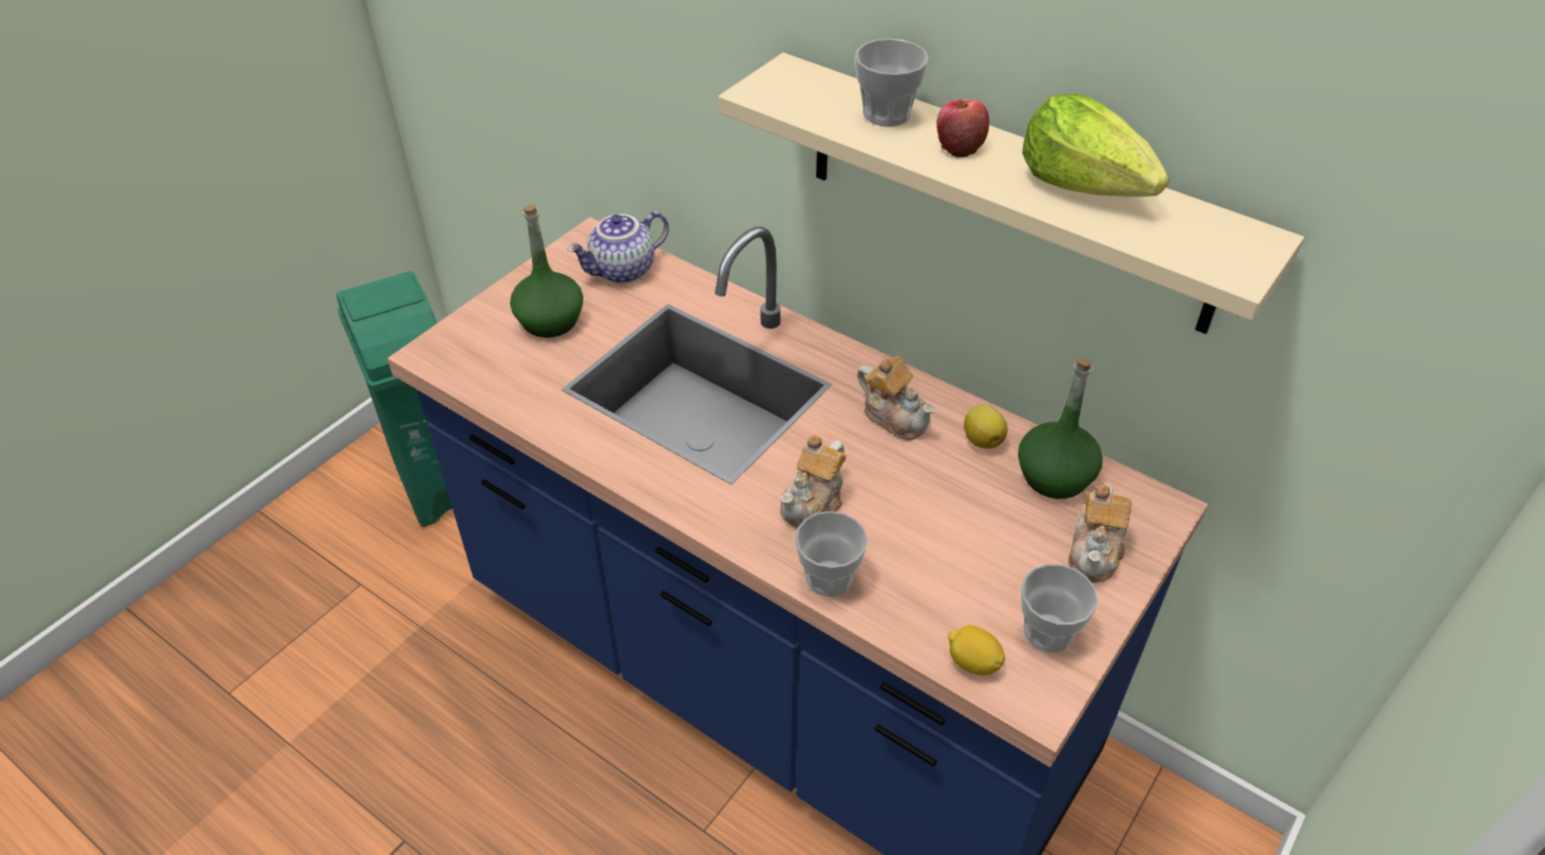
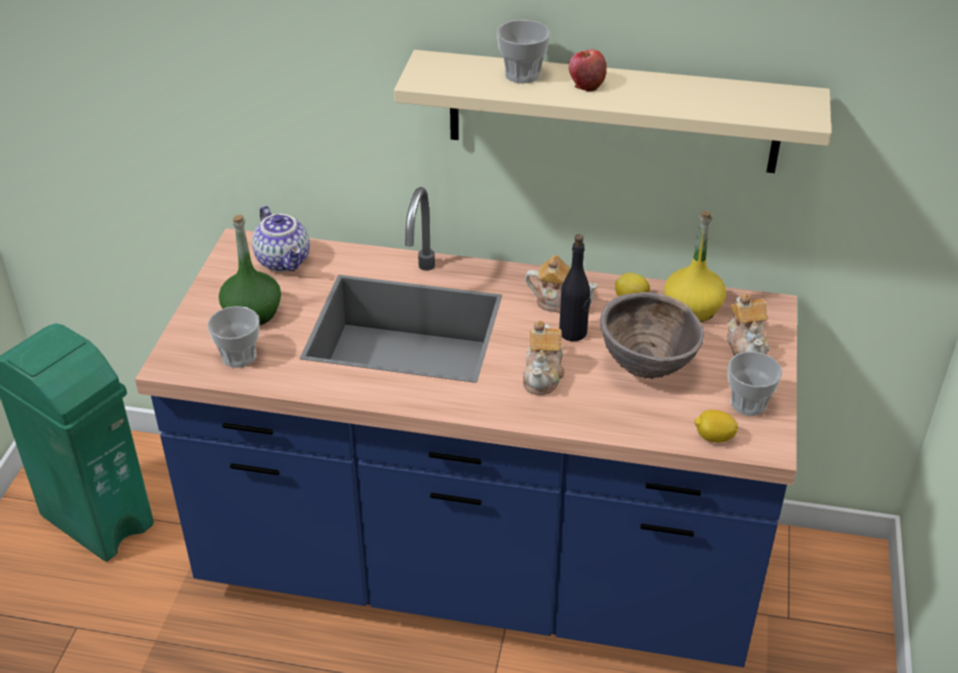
camera: 25 degrees left, 5 degrees down
(623, 271) = (285, 261): teapot -> teapot turned 60 degrees counterclockwise
(829, 577) = (586, 419): cup -> cup (239, 356)
(884, 460) = (573, 333): none -> black bottle
(946, 537) = (647, 368): none -> brown bowl
(1054, 476) = (692, 308): green bottle -> yellow bottle
(1085, 185) = (683, 89): lettuce -> none

